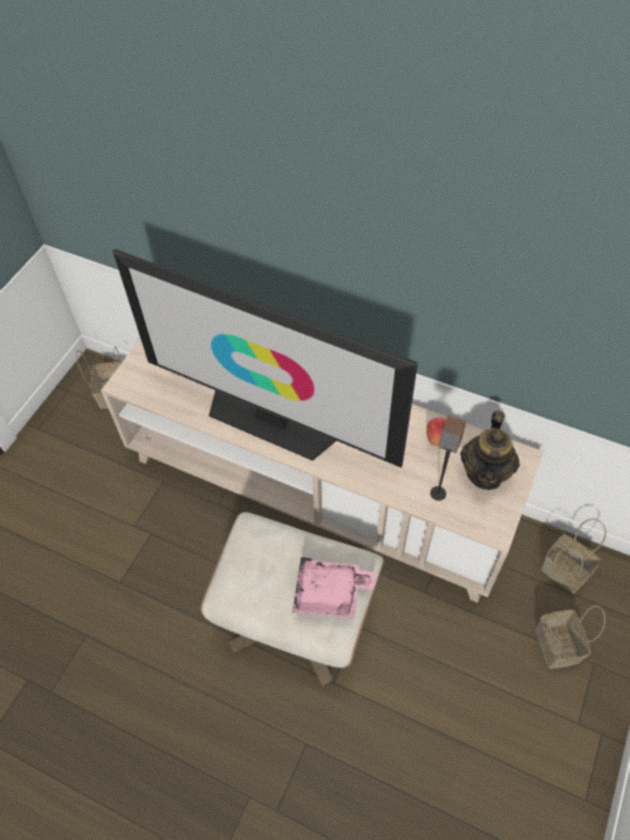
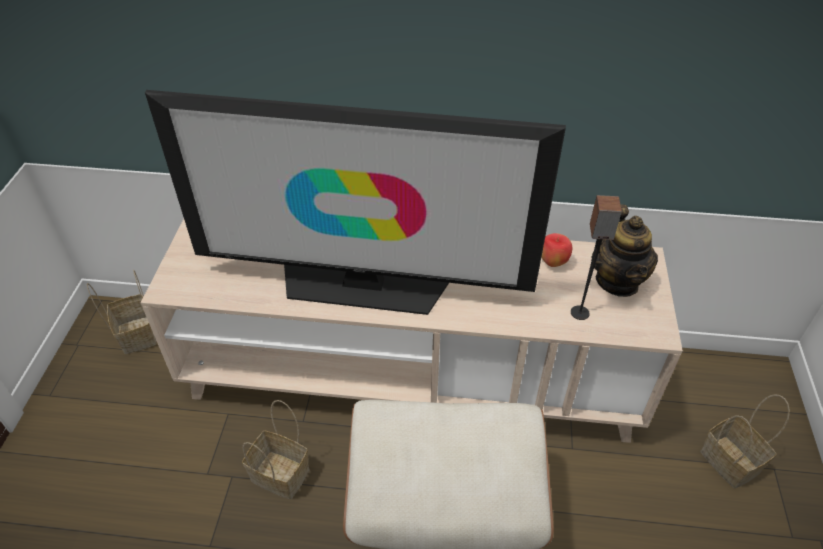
camera: 20 degrees left, 10 degrees down
(330, 594) = (502, 459): pink tray -> none
(567, 571) = (701, 385): basket -> basket (282, 474)

